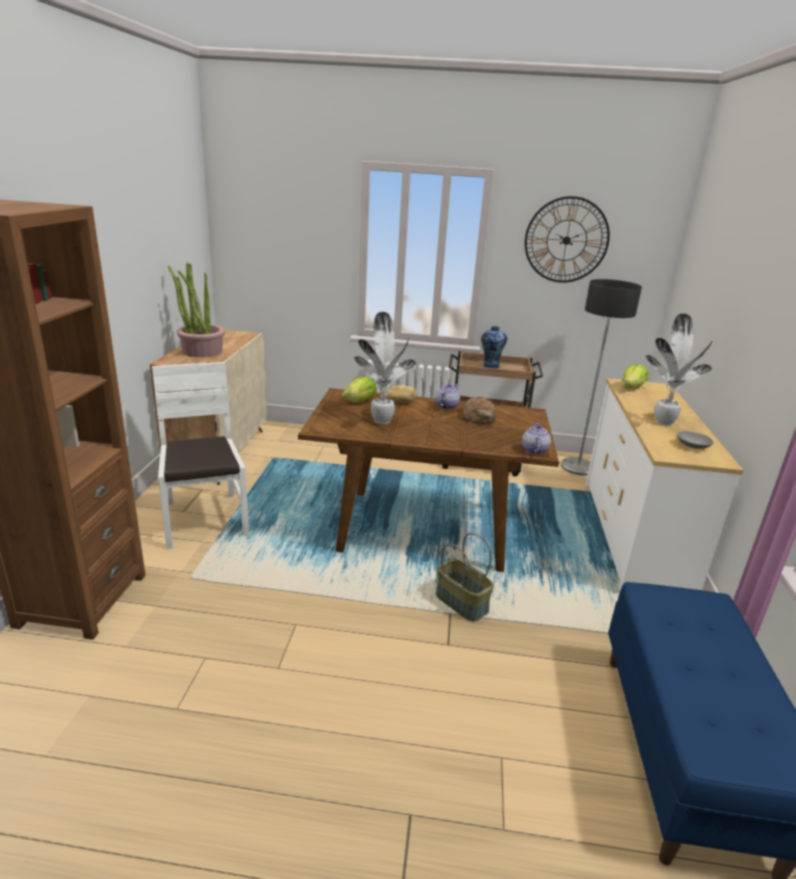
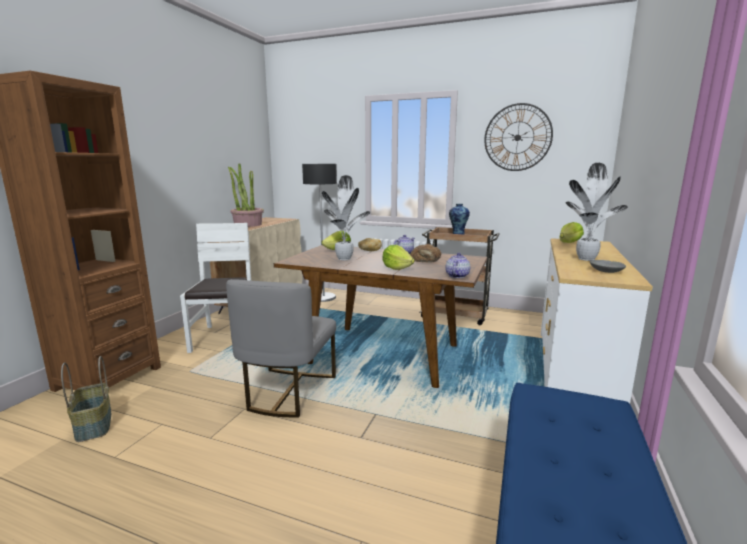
camera: 15 degrees right, 10 degrees down
(335, 596) = (288, 392): none -> grey chair
(458, 438) = (397, 268): none -> lettuce
(462, 603) = (390, 407): basket -> basket (95, 425)
(578, 467) = (538, 322): floor lamp -> floor lamp (323, 297)

